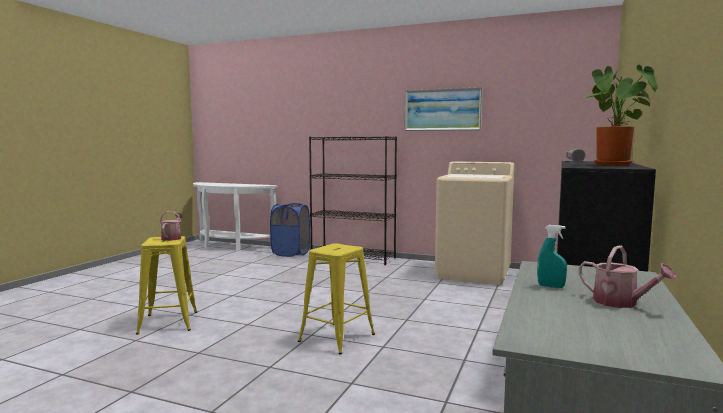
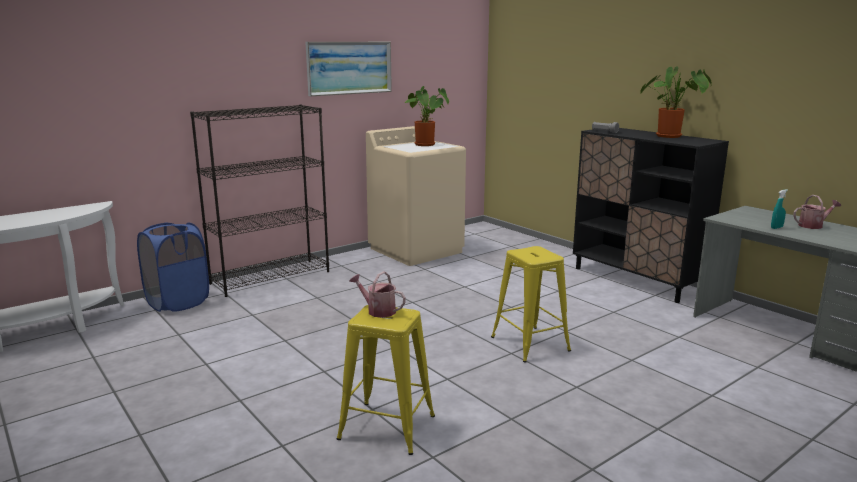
camera: 60 degrees left, 10 degrees up
(483, 175) = (426, 145): none -> potted plant

